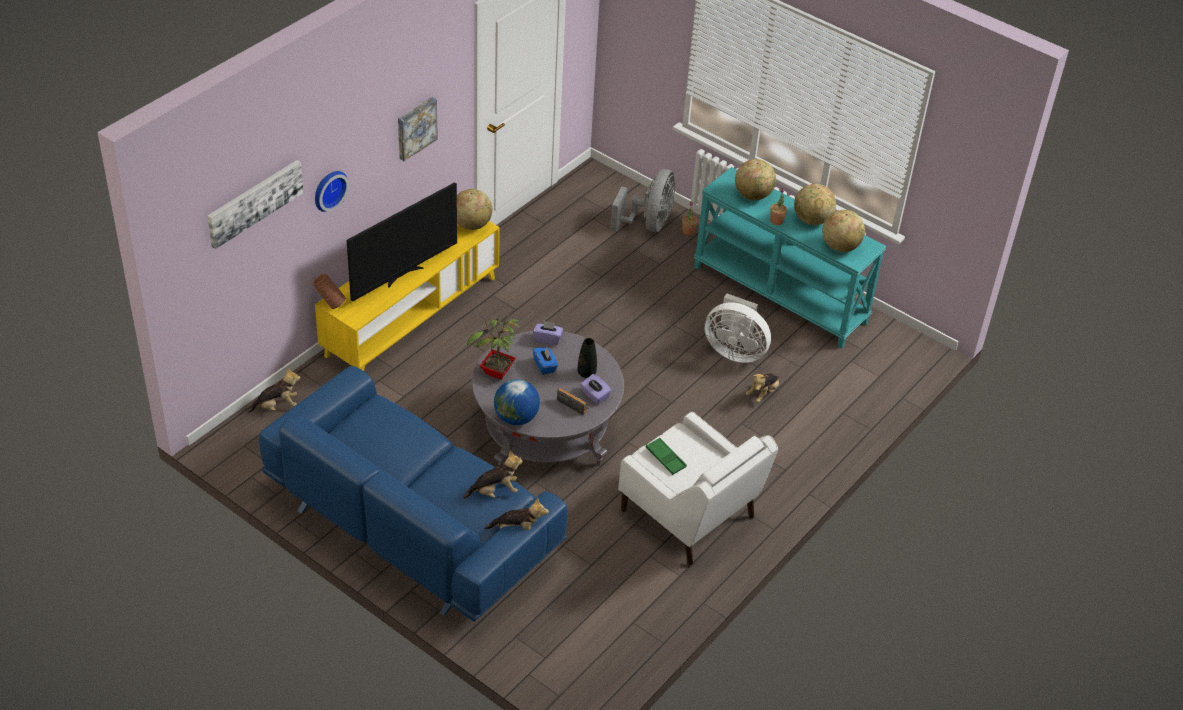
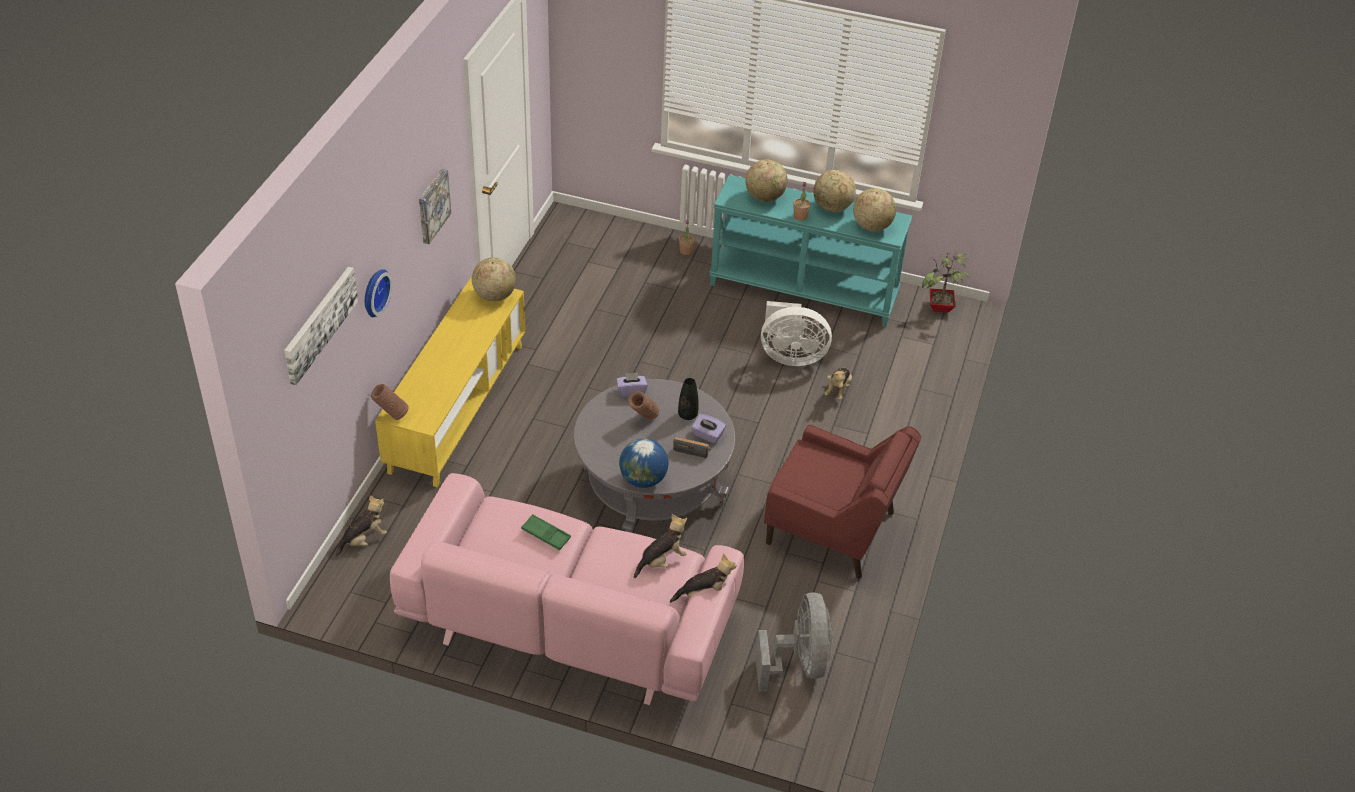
camera: 20 degrees left, 0 degrees up
(403, 275) = (452, 365): television -> none
(412, 524) = (568, 621): blue sofa -> pink sofa
(496, 373) = (599, 440): potted plant -> potted plant (940, 308)
(545, 366) = (643, 419): blue tissue box -> brown vase
(648, 224) = (644, 254): grey fan -> grey fan (798, 664)
(665, 458) = (805, 478): green tray -> green tray (546, 535)
(689, 516) = (833, 530): white armchair -> red armchair

